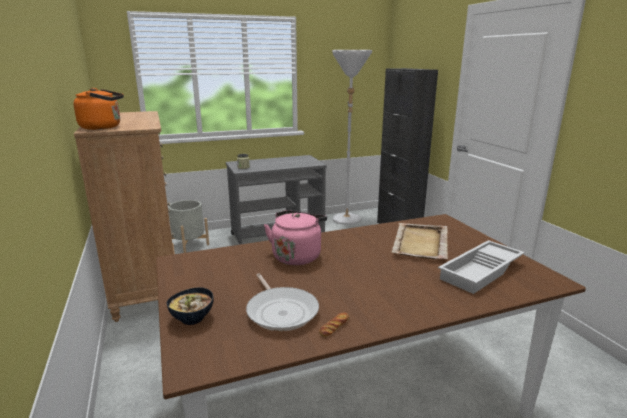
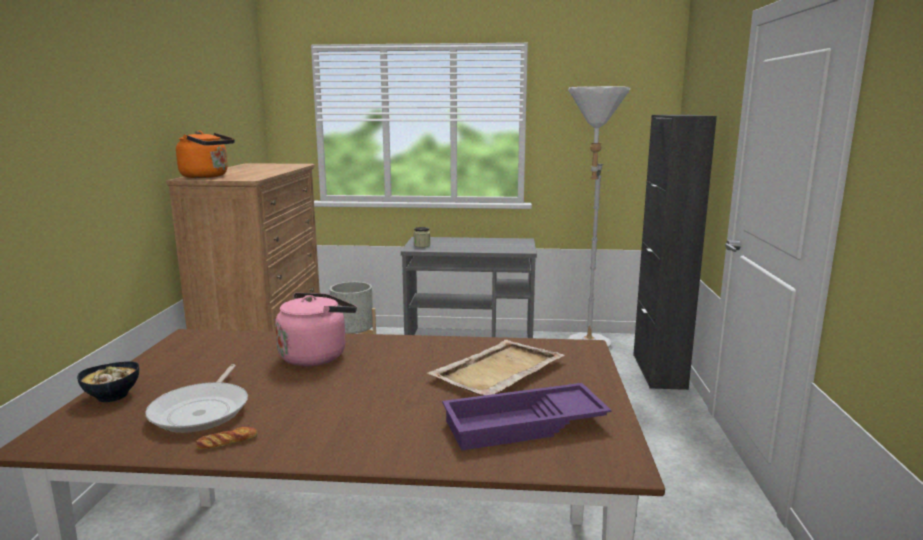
camera: 25 degrees right, 5 degrees down
(482, 272) = (524, 426): white tray -> purple tray

